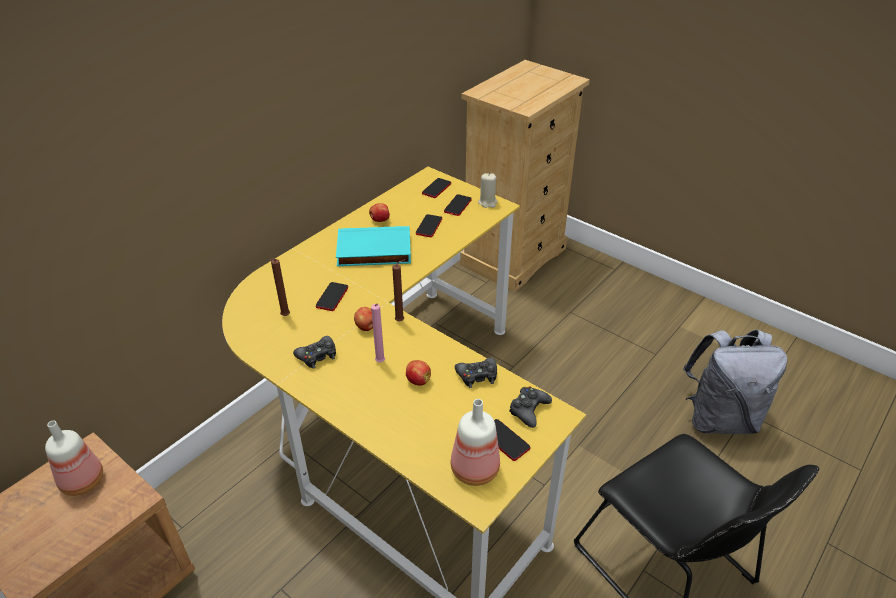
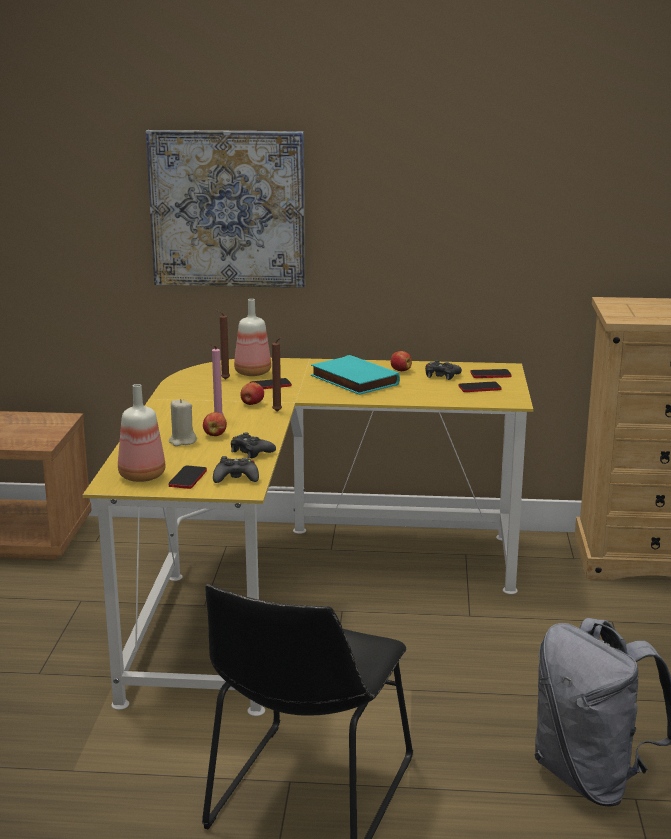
camera: 55 degrees right, 20 degrees down
(83, 482) = (38, 426): bottle -> bottle (252, 373)
(186, 143) = (227, 209): none -> picture
(317, 356) = (195, 400): black game controller -> black game controller (441, 375)
(429, 226) = (425, 387): phone -> none
(488, 202) = (509, 396): beige candle -> beige candle (182, 441)

